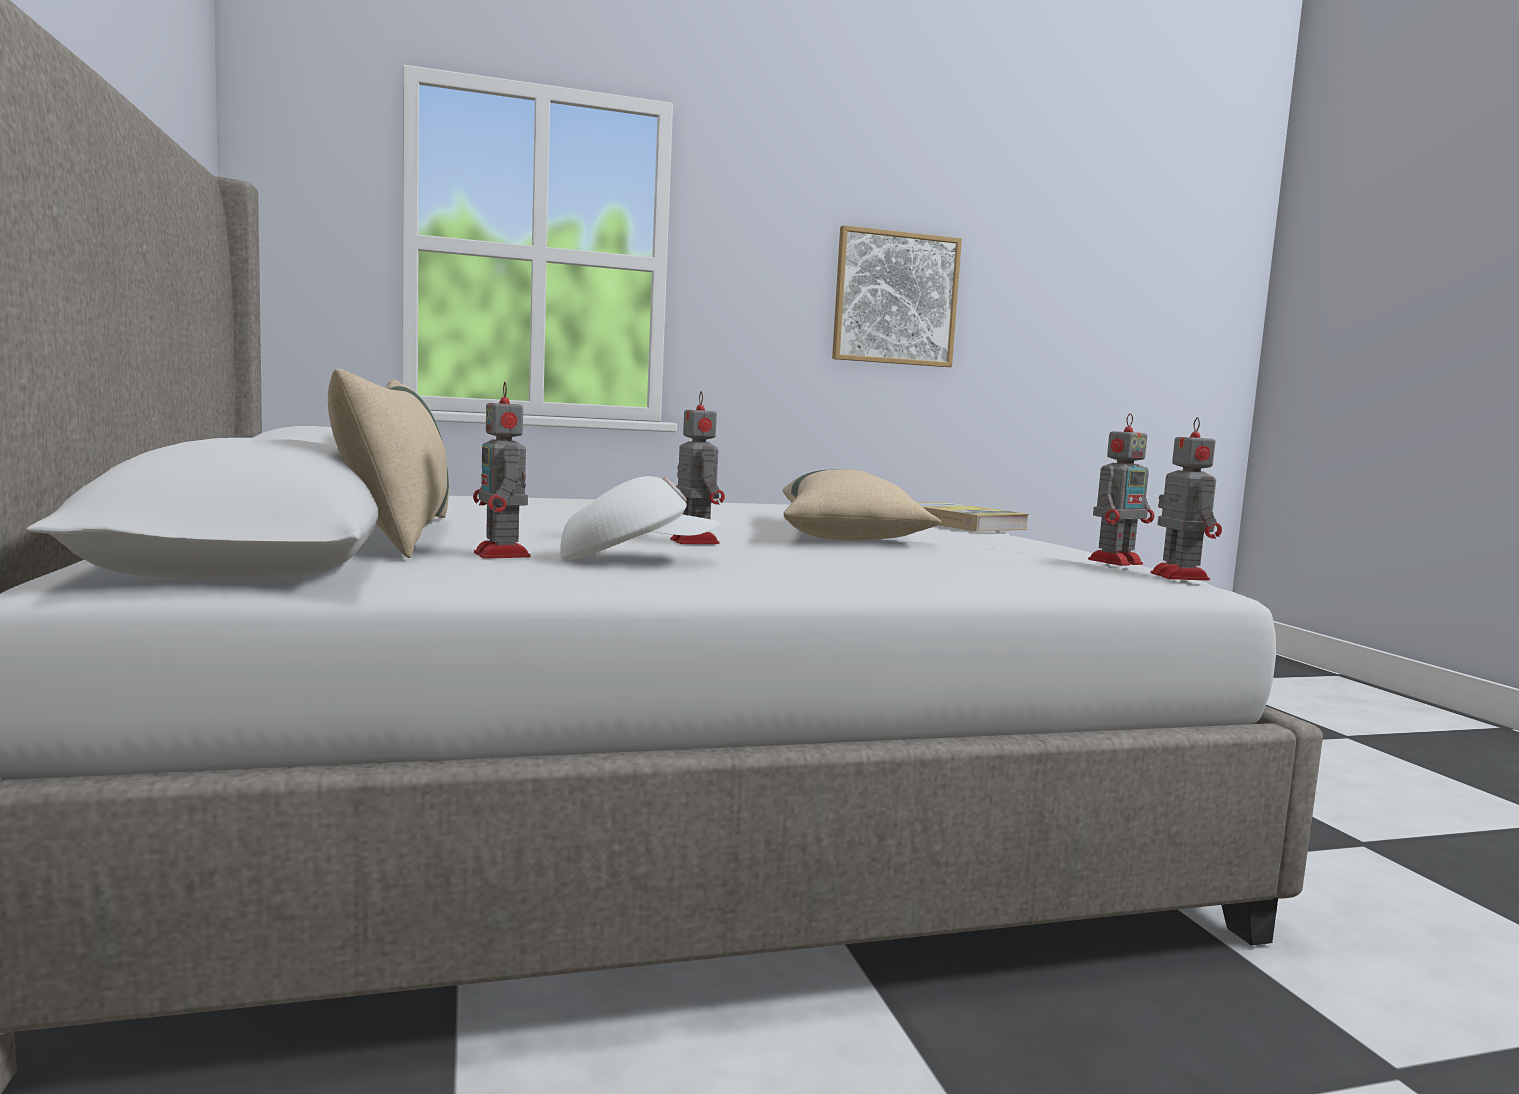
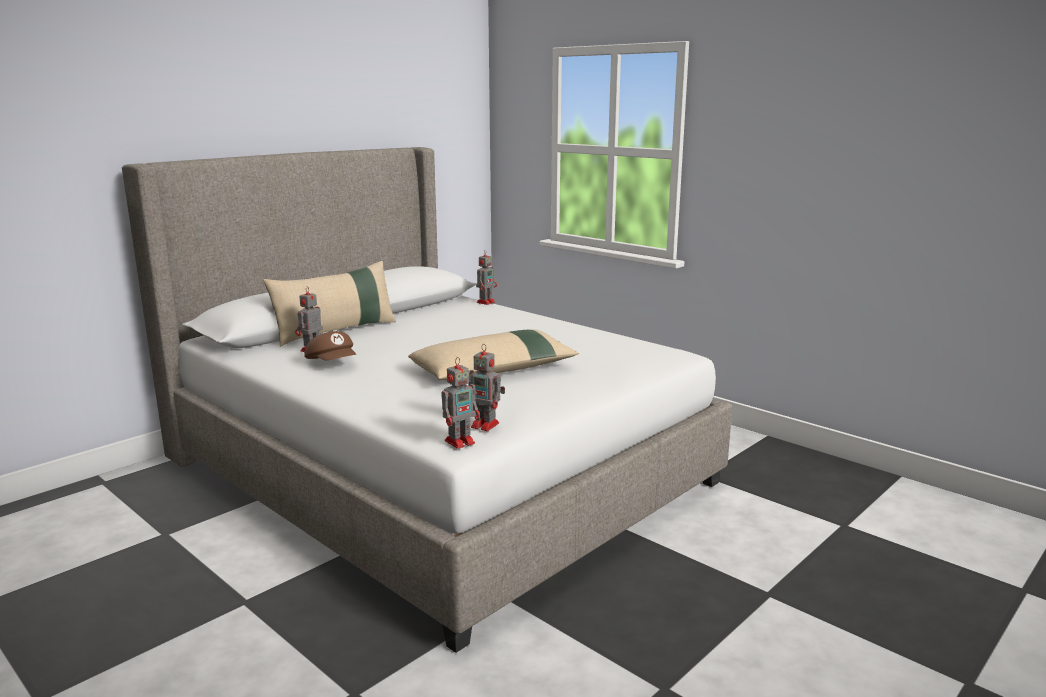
camera: 60 degrees right, 10 degrees up
(635, 559) = (333, 363): white cap -> brown cap
(693, 541) = (392, 359): toy robot -> toy robot (486, 302)
(895, 298) = (850, 174): picture -> none
(959, 523) = (604, 378): book -> none

